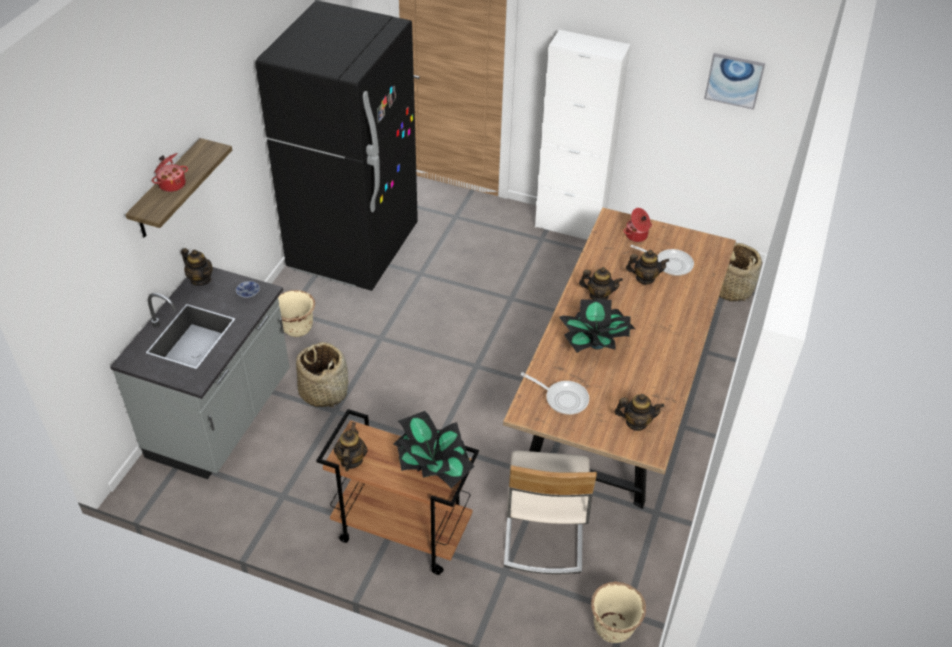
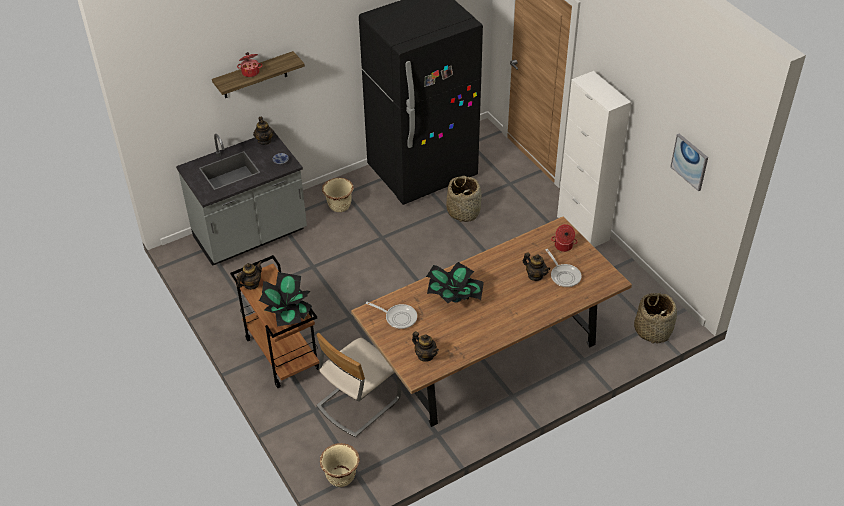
camera: 40 degrees right, 0 degrees up
(324, 391) = (318, 251): basket -> basket (463, 211)
(563, 398) = (398, 317): frying pan -> frying pan turned 45 degrees counterclockwise
(598, 296) = (491, 270): teapot -> none

